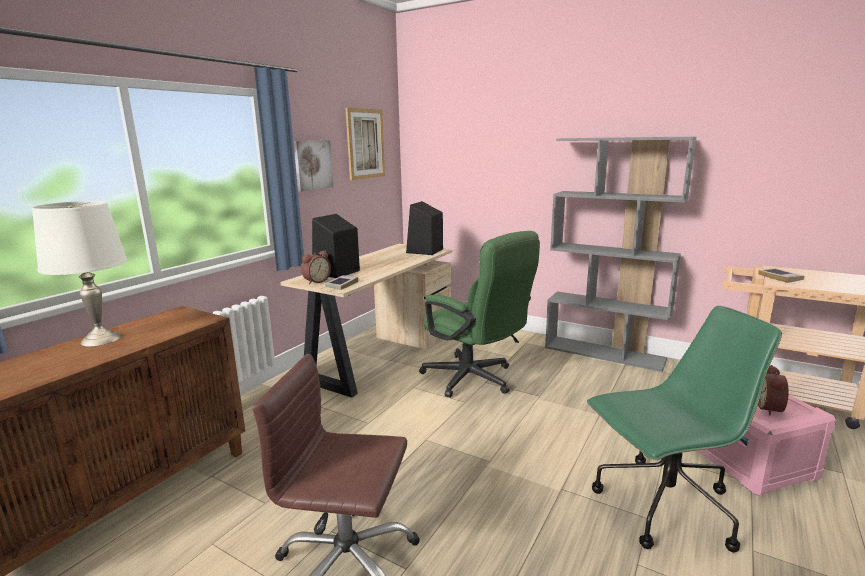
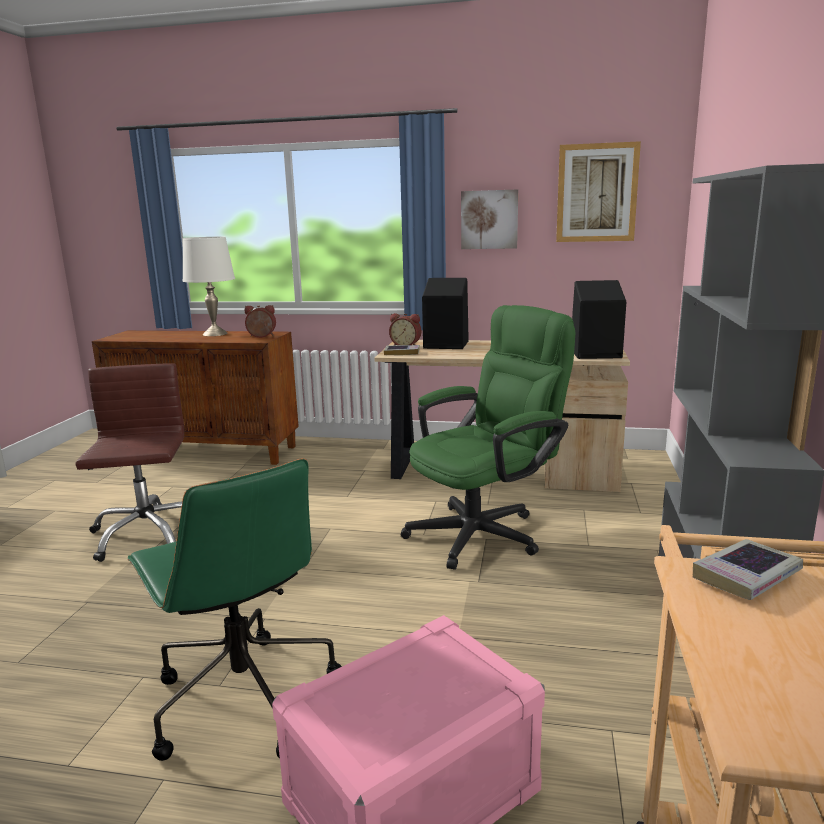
camera: 70 degrees right, 0 degrees up
(475, 380) = (485, 531): green office chair -> green office chair turned 150 degrees counterclockwise
(771, 409) = (364, 712): alarm clock -> alarm clock (261, 337)

